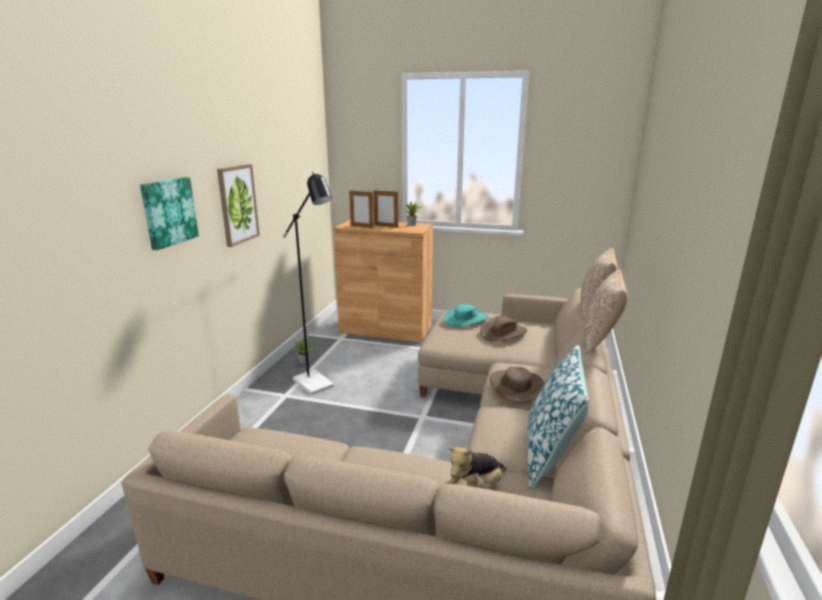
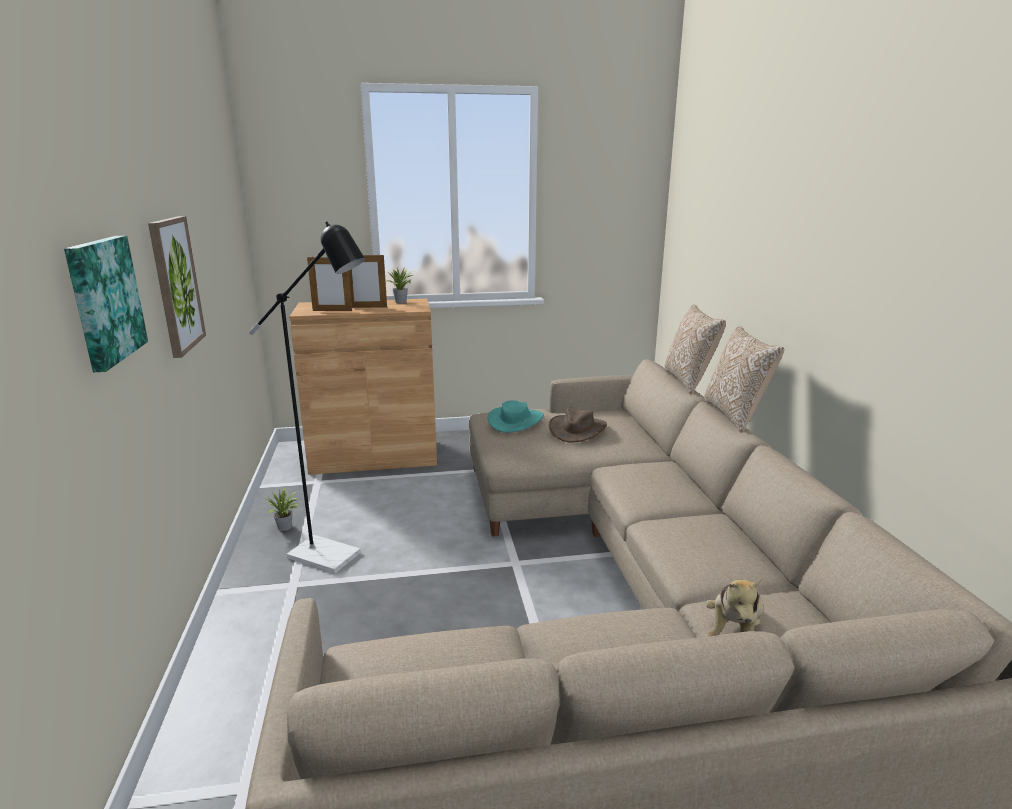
camera: 25 degrees left, 0 degrees up
(516, 386) = (654, 491): brown hat -> none
(550, 455) = (767, 564): pillow -> none

